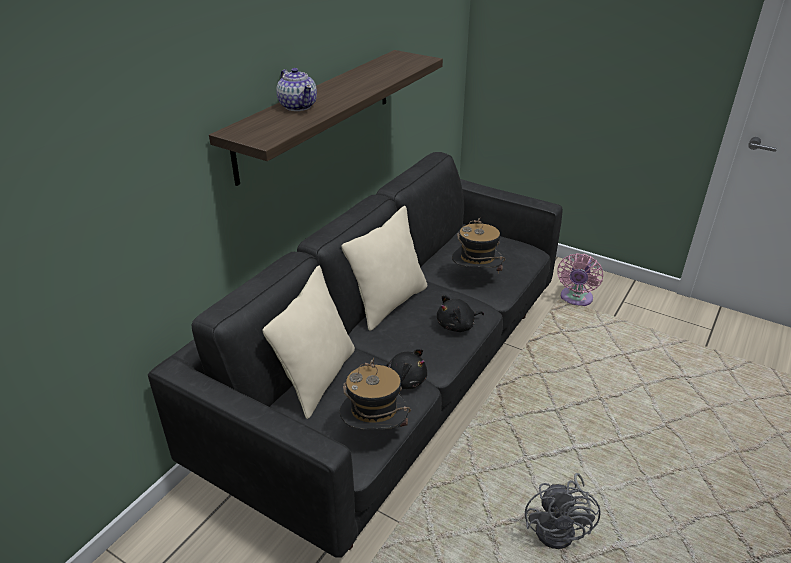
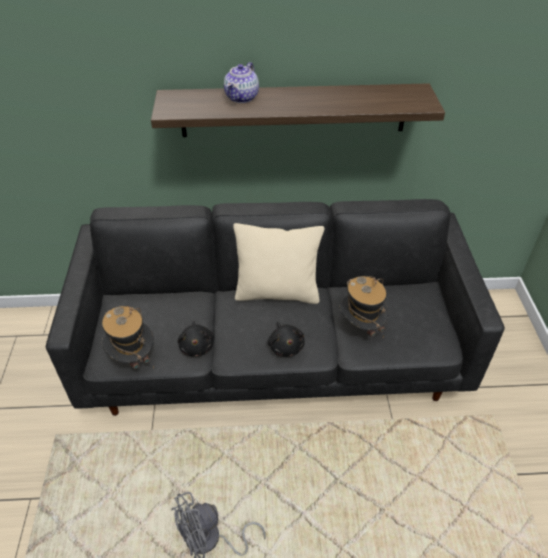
camera: 55 degrees right, 10 degrees up
(318, 378) = (165, 301): beige pillow -> none
(457, 326) = (286, 346): black plush toy -> black plush toy turned 135 degrees counterclockwise
(575, 299) = (509, 429): pink fan -> none

